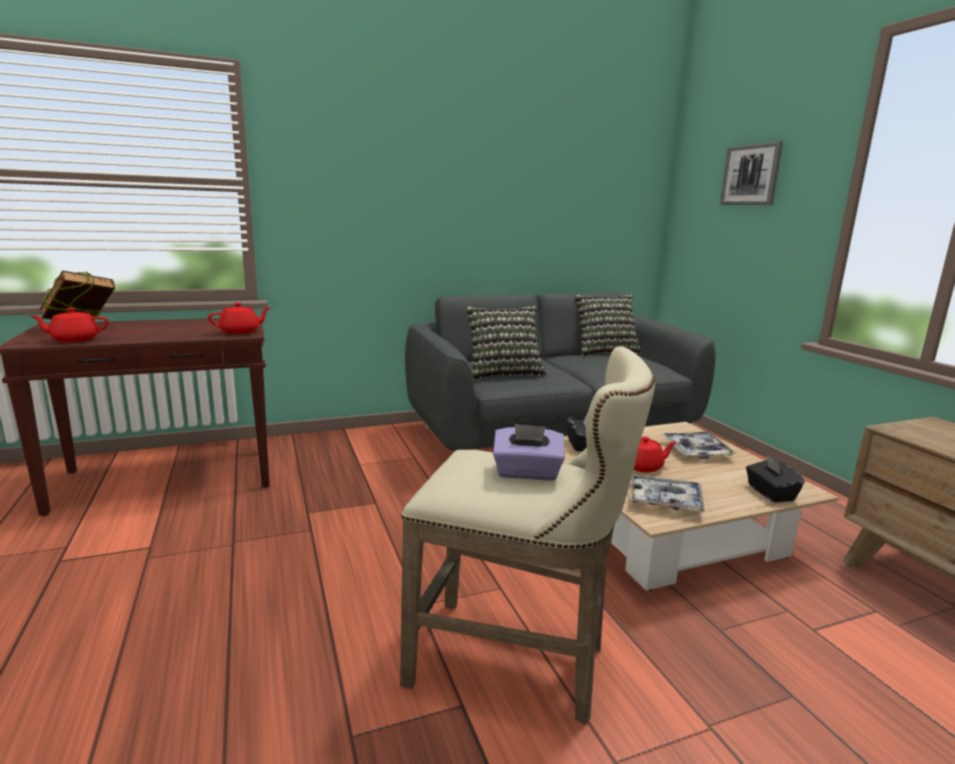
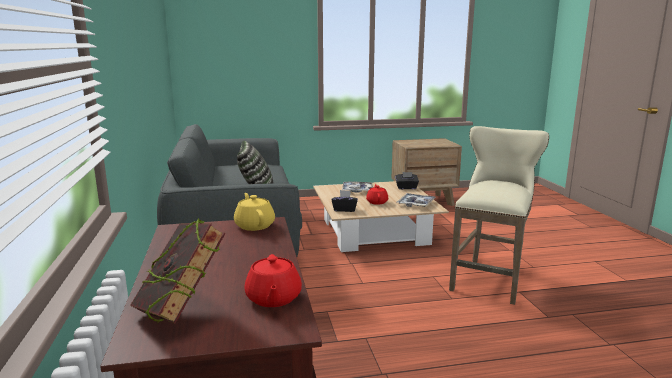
camera: 80 degrees left, 0 degrees up
(241, 332) = (254, 225): red teapot -> yellow teapot
(527, 473) = (500, 185): purple tissue box -> none
(604, 352) = (216, 169): pillow -> none
(751, 175) = (248, 34): picture -> none

